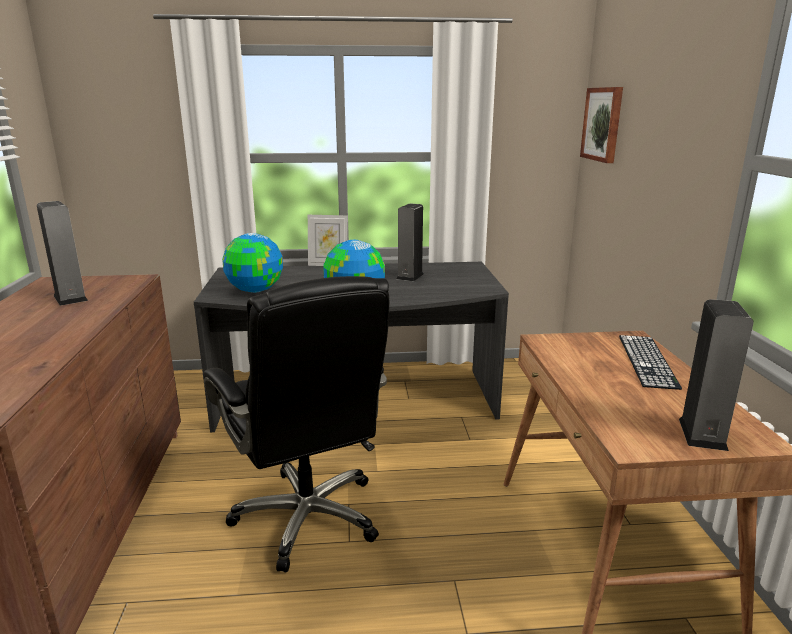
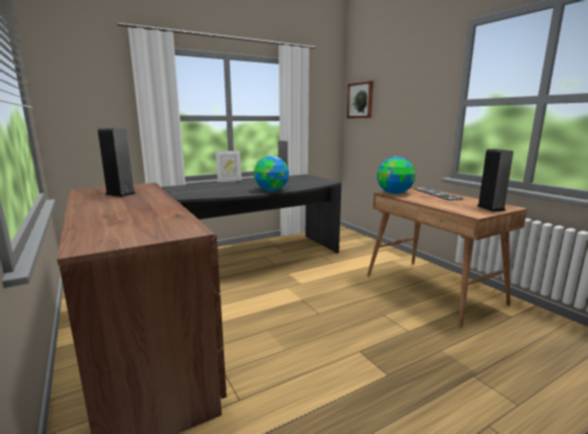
camera: 25 degrees left, 5 degrees down
(255, 290) = (207, 192): globe -> globe (394, 193)
(306, 513) = (284, 308): black office chair -> none

